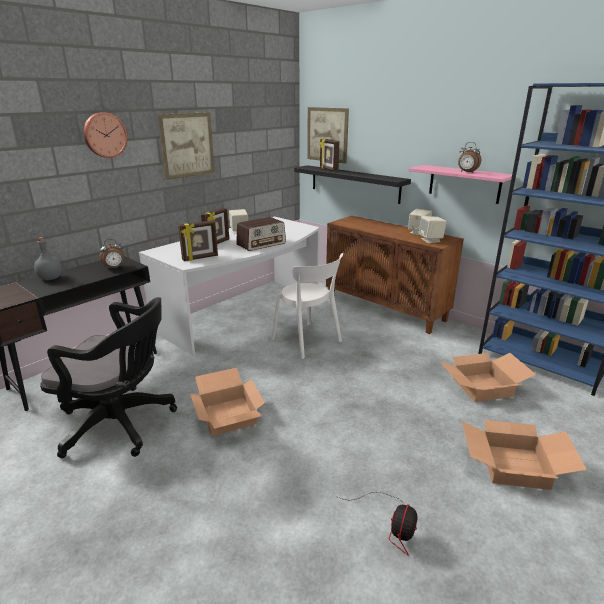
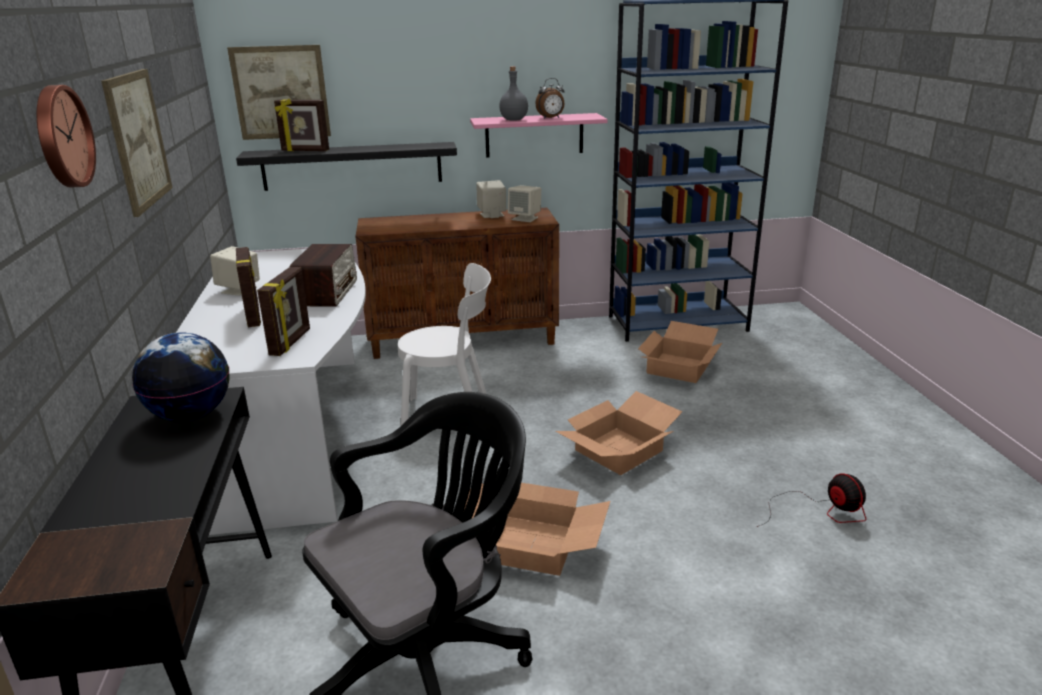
camera: 50 degrees left, 0 degrees up
(51, 278) = (106, 487): grey bottle -> grey bottle (513, 120)
(114, 268) = (191, 415): alarm clock -> globe
(515, 465) = (799, 412): cardboard box -> cardboard box (618, 449)

